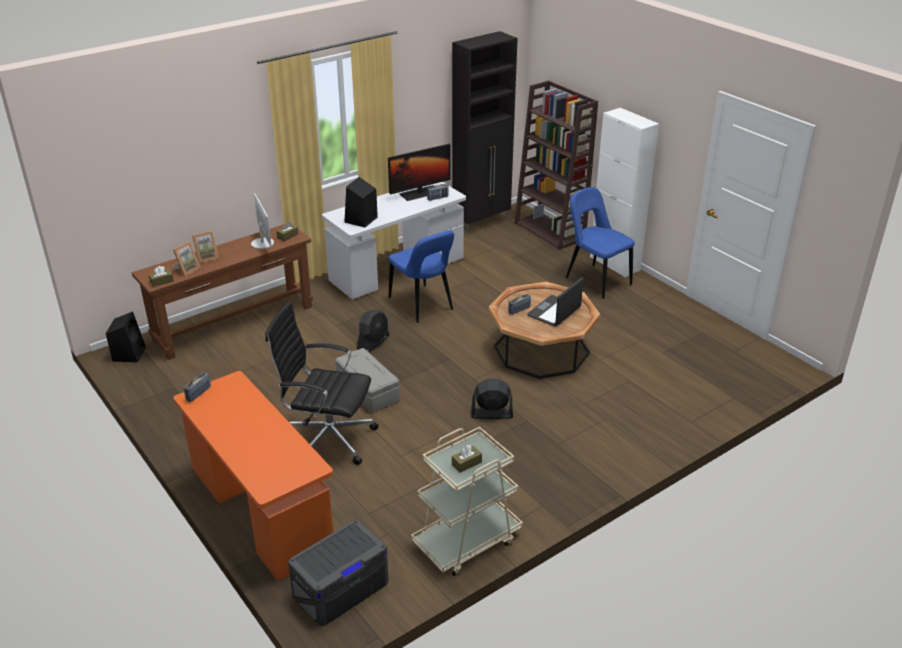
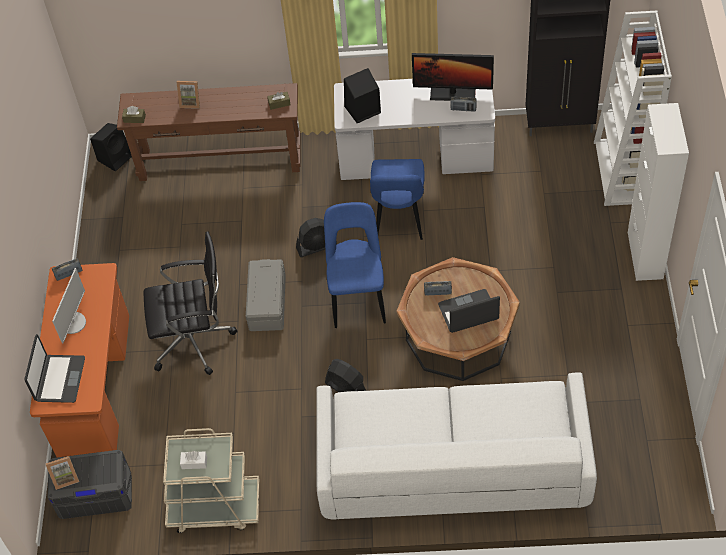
camera: 40 degrees right, 20 degrees up
(187, 270) = (164, 112): picture frame -> picture frame (65, 477)
(263, 243) = (250, 104): monitor -> monitor (73, 323)
(266, 466) = (59, 379): none -> laptop
(327, 439) = (194, 340): black office chair -> black office chair turned 120 degrees clockwise
(466, 463) = (194, 462): brown tissue box -> white tissue box
(550, 231) = (622, 172): brown bookcase -> white bookcase
(595, 280) = (600, 270): blue chair -> blue chair (358, 297)
(626, 423) = (452, 466): none -> white sofa

